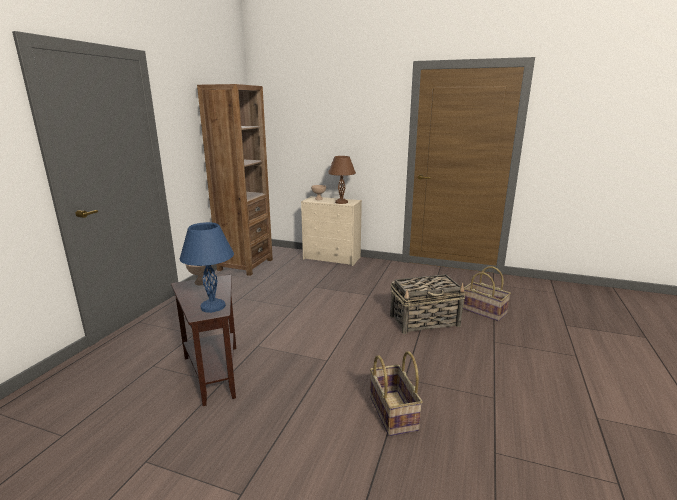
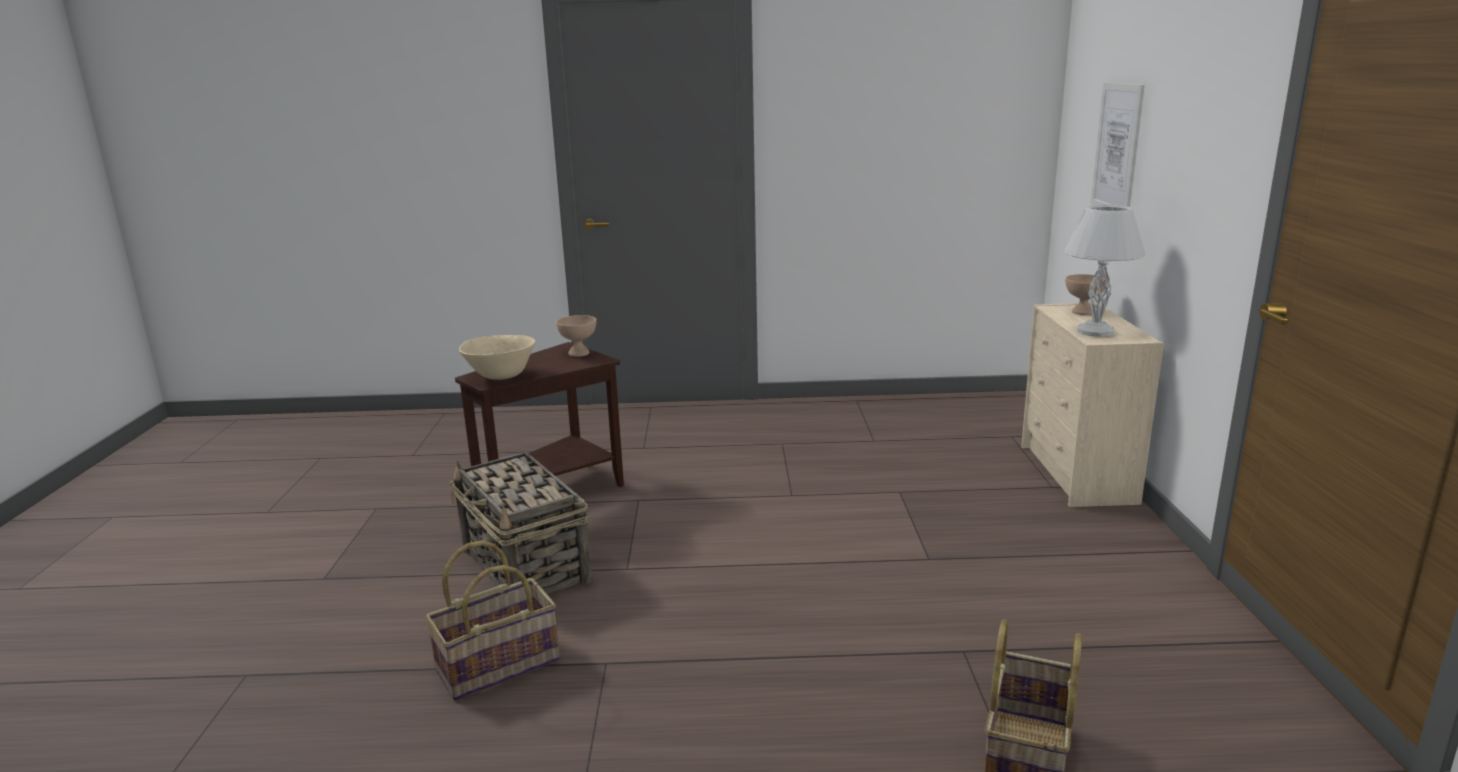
camera: 70 degrees right, 0 degrees up
(213, 307) = (501, 377): blue table lamp -> beige bowl
(245, 265) = (917, 408): brown bookcase -> none
(307, 137) = (1117, 148): none -> picture
(341, 202) = (1095, 332): brown table lamp -> white table lamp
(425, 321) = (868, 657): basket -> basket (526, 567)

